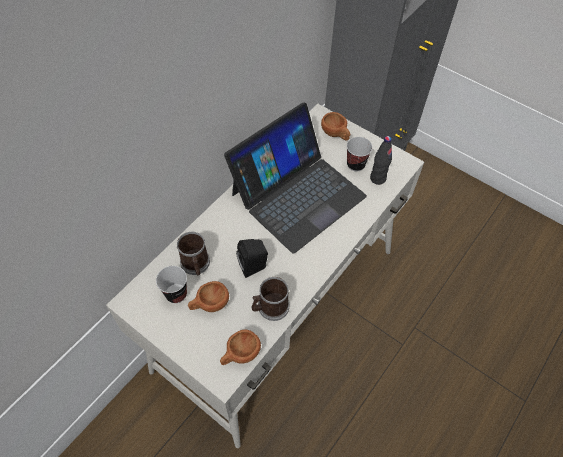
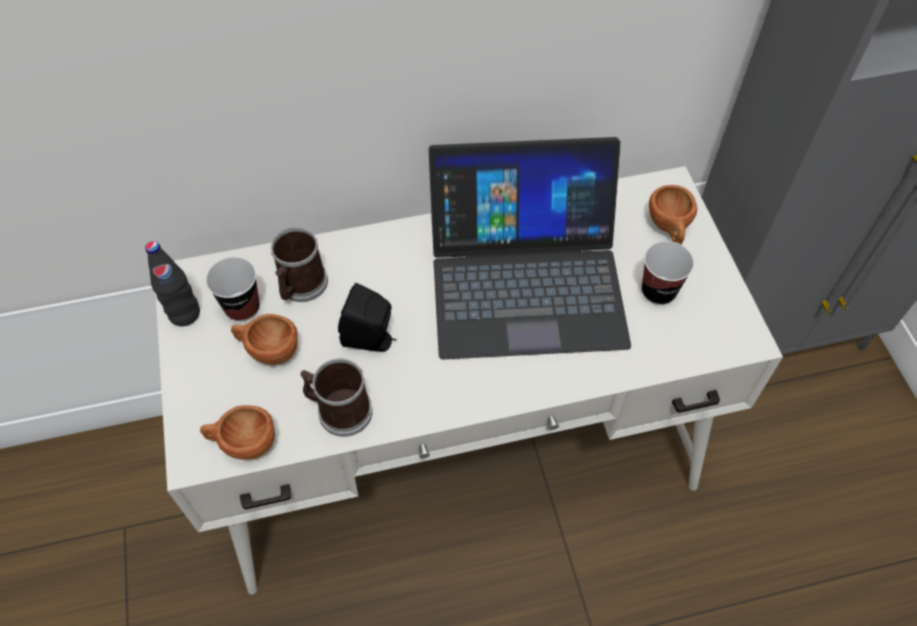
camera: 40 degrees right, 0 degrees up
(377, 178) = (675, 334): black bottle -> black bottle (184, 314)

